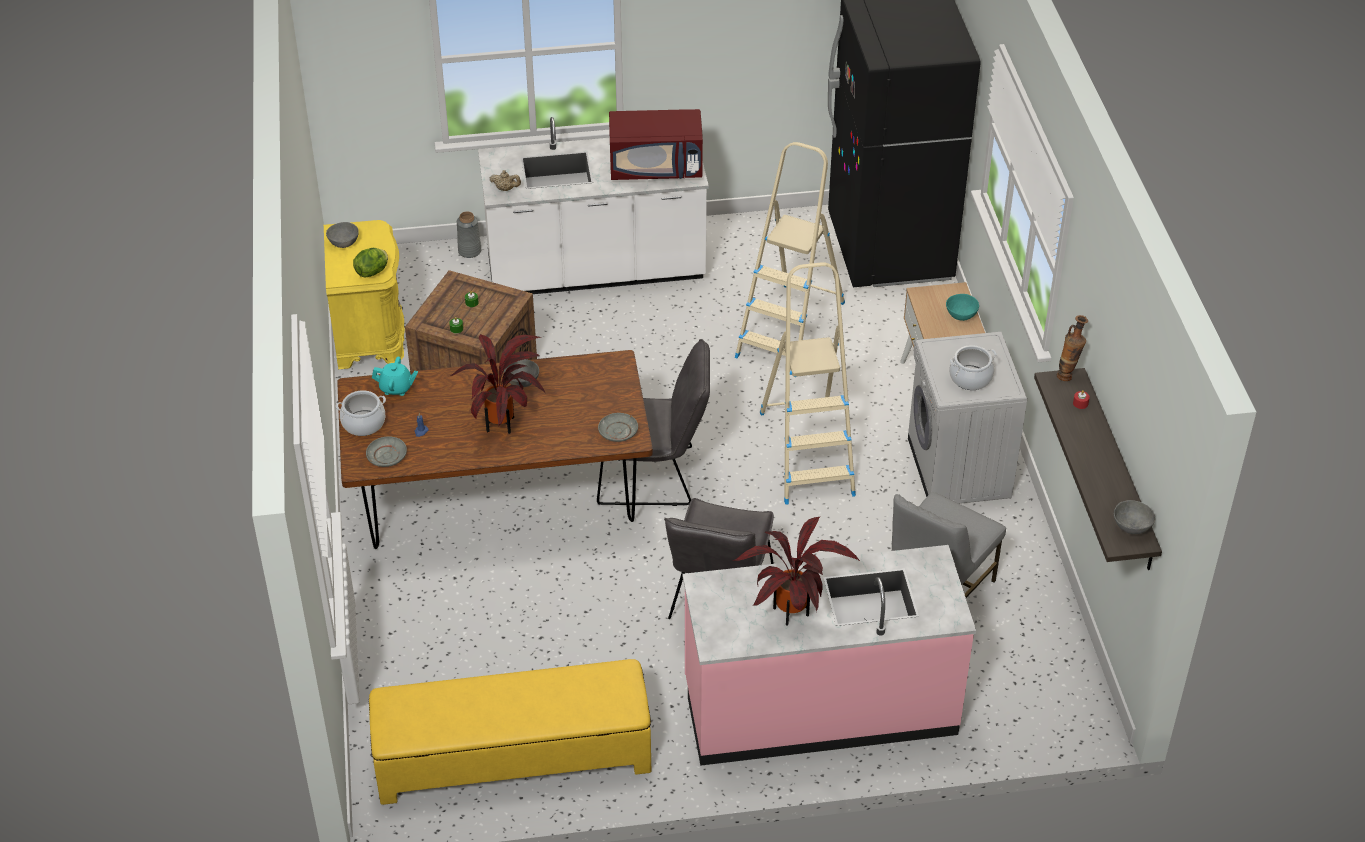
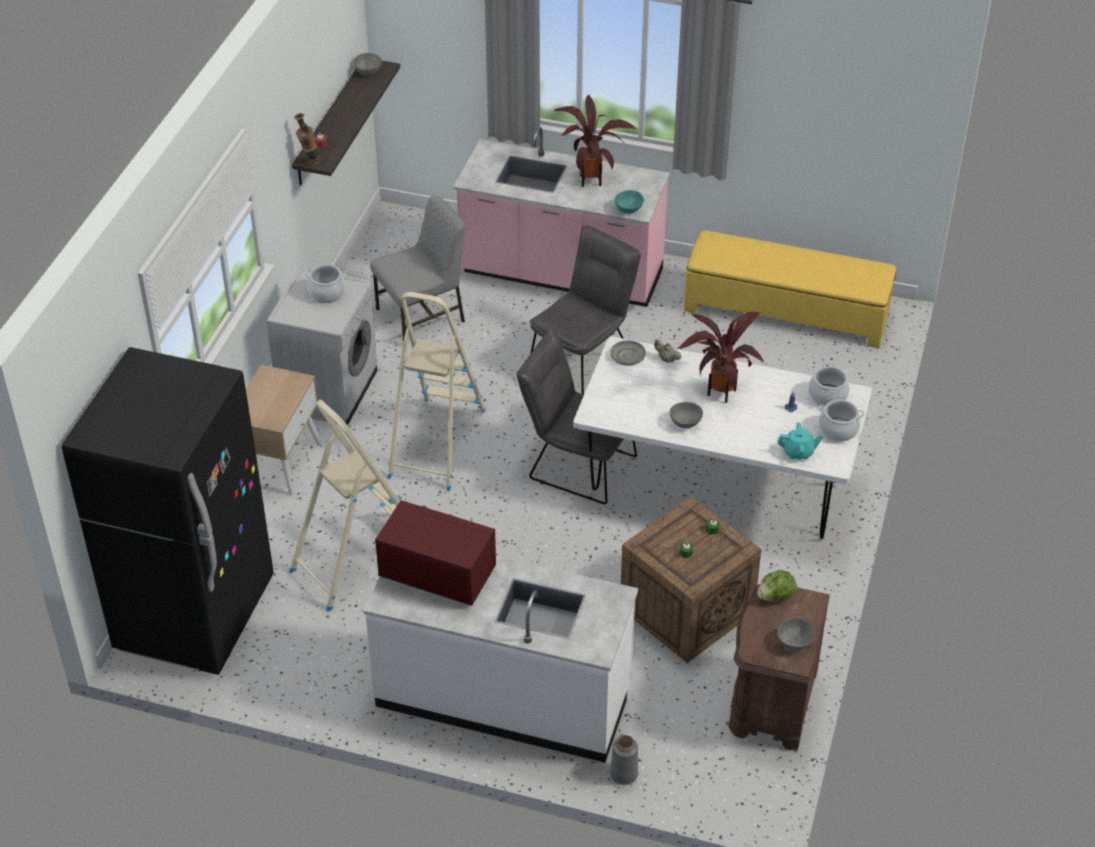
camera: 155 degrees left, 0 degrees up
(371, 333) = (770, 701): yellow nightstand -> brown nightstand
(387, 456) = (827, 396): grey plate -> cooking pot
(396, 388) = (798, 452): turquoise teapot -> turquoise teapot turned 150 degrees clockwise
(499, 503) = (717, 485): brown dining table -> white dining table
(506, 189) = (607, 601): beige teapot -> beige teapot (666, 359)
(960, 316) = (261, 391): turquoise bowl -> turquoise bowl (629, 209)

